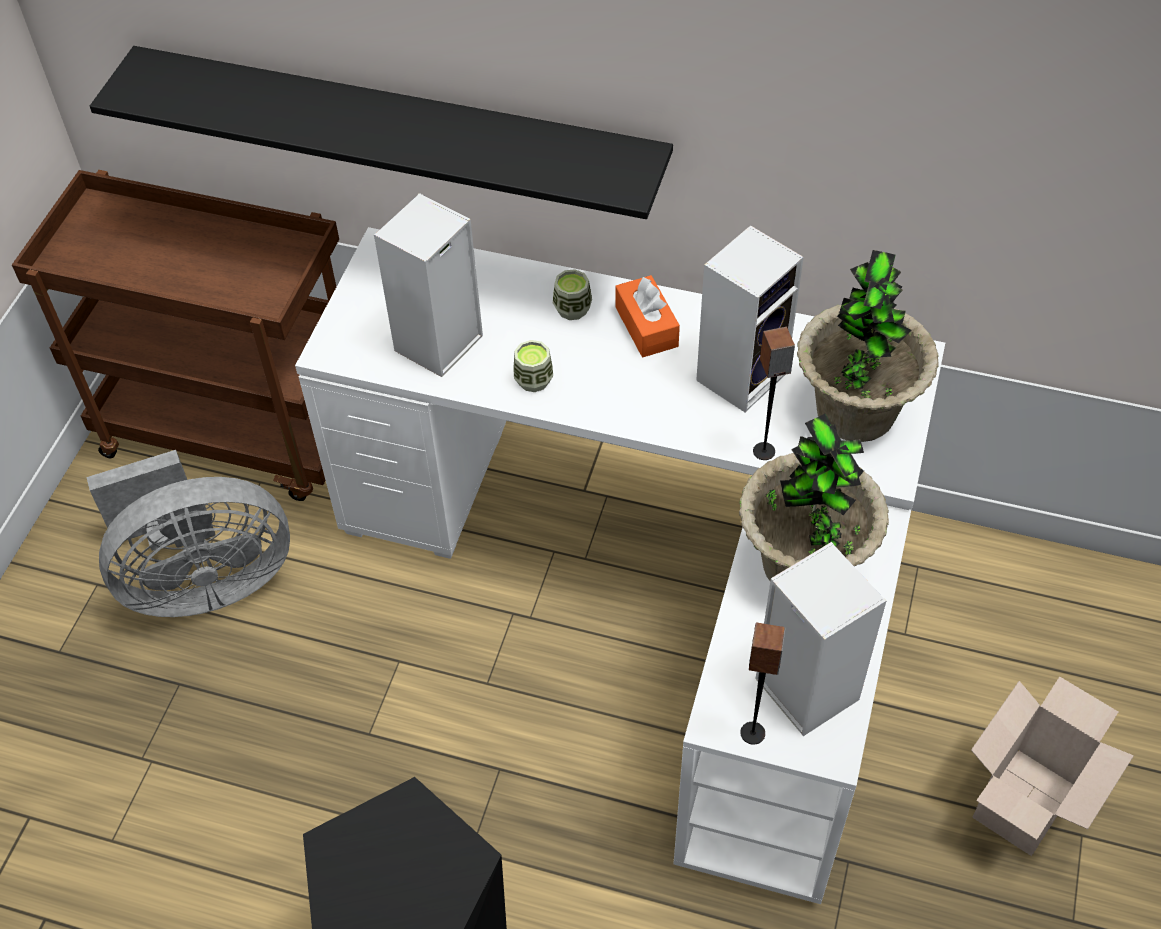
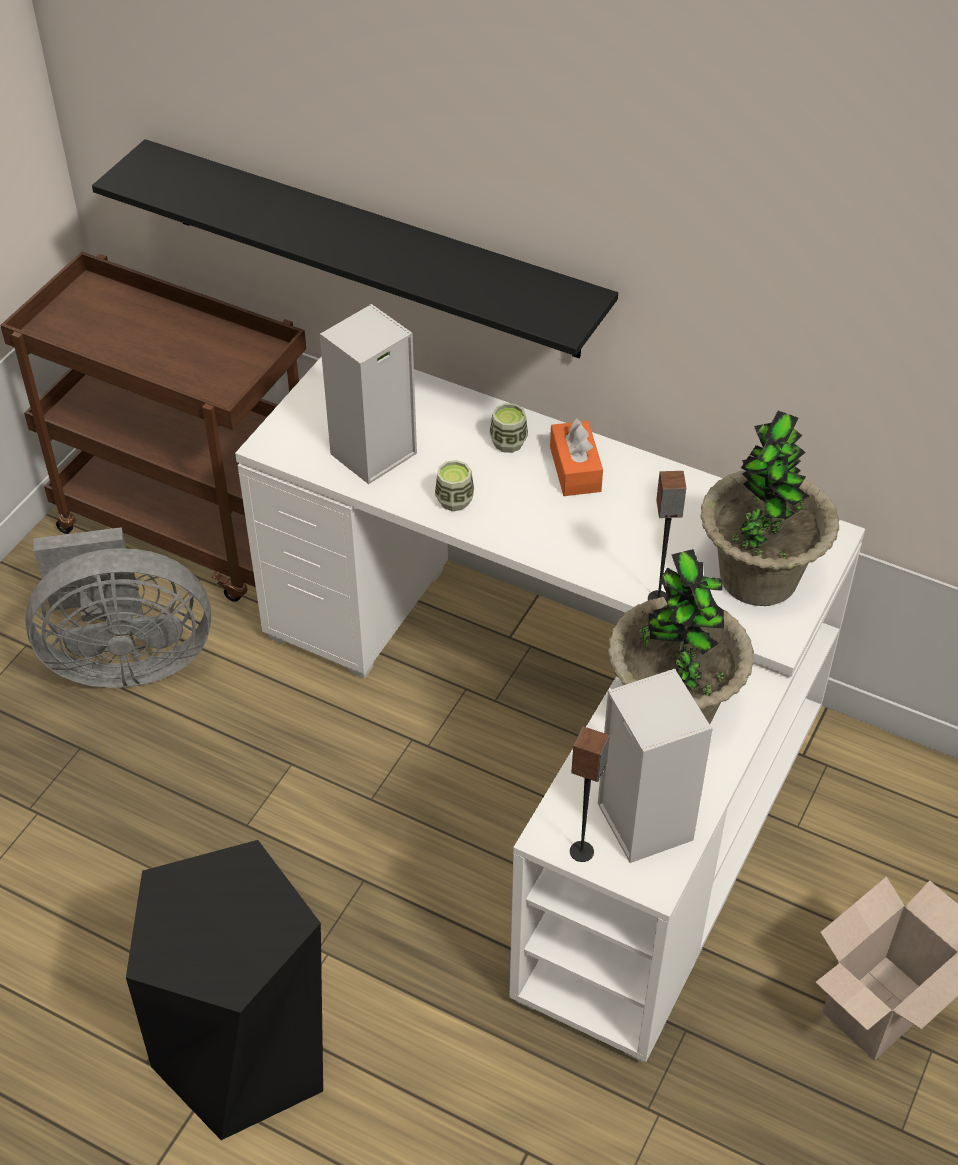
camera: 10 degrees right, 5 degrees down
(742, 374) = (656, 526): speaker -> none

